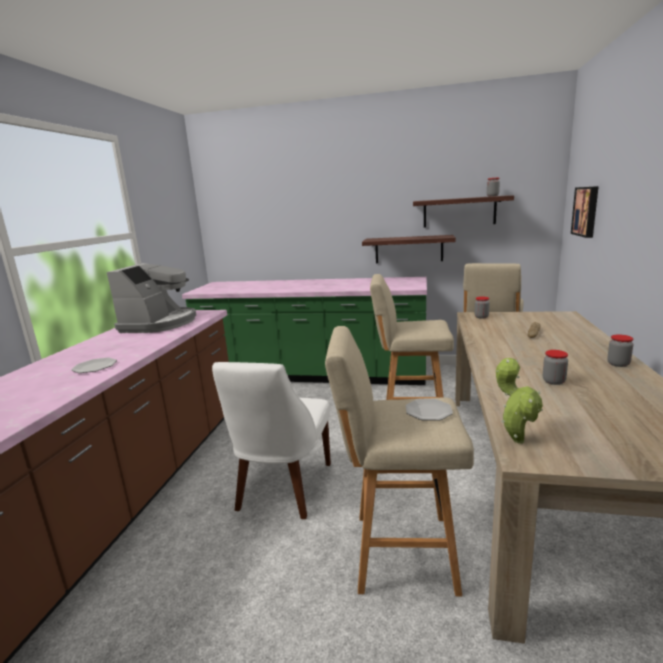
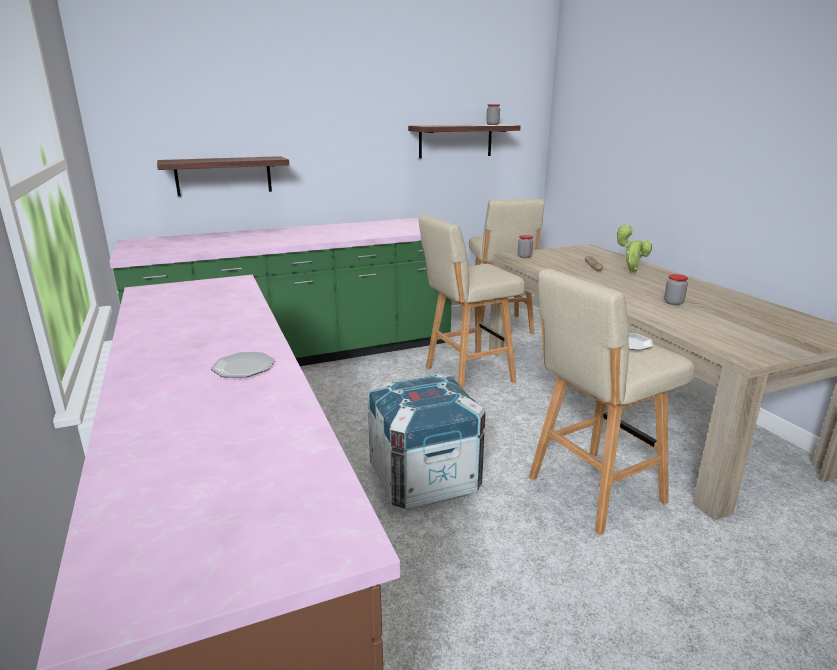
camera: 35 degrees left, 5 degrees up
(160, 323) = (191, 303): coffee machine -> none
(282, 489) = (424, 480): white chair -> crate
(408, 249) = (402, 185): shelf -> shelf (223, 176)
(516, 438) = (721, 347): potted plant -> potted plant (630, 272)
(586, 211) = (591, 145): picture -> none
(618, 364) = (689, 283): jar -> none

